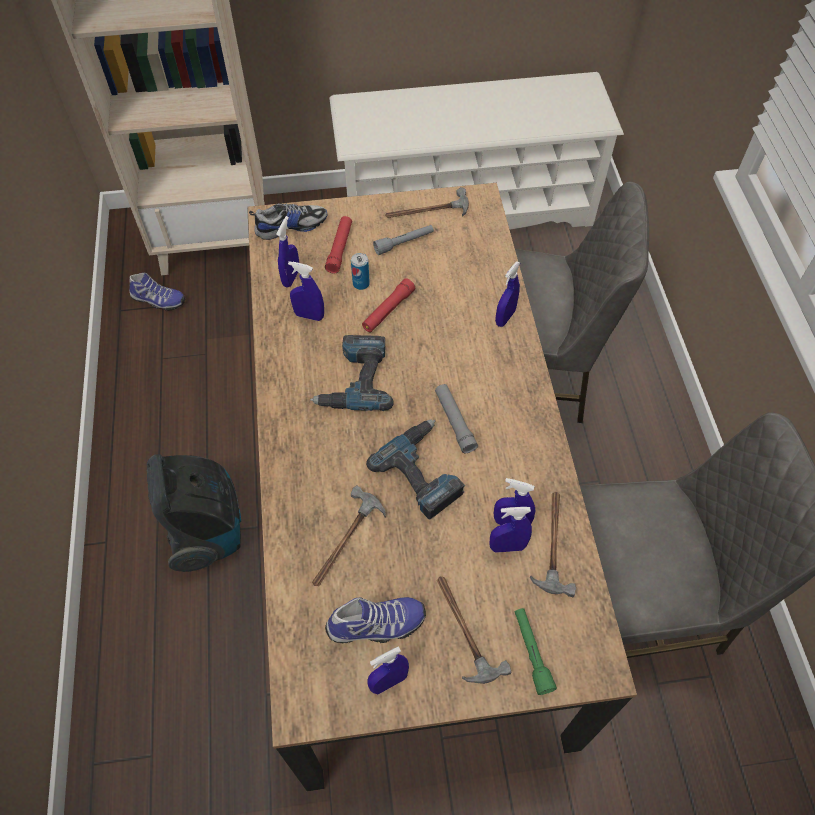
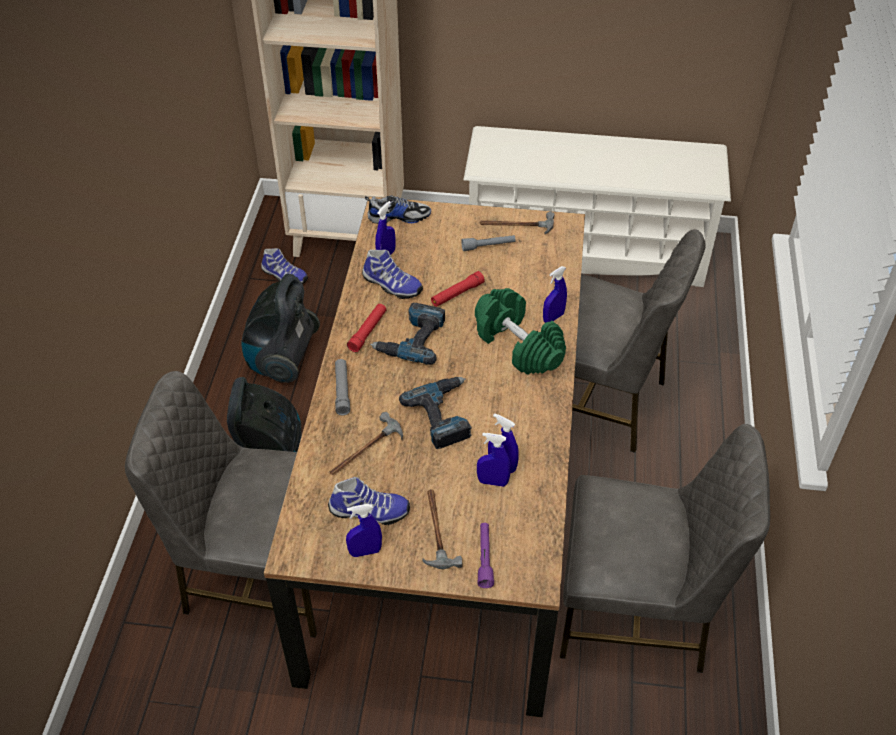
camera: 15 degrees right, 10 degrees down
(184, 399) = (282, 360): none -> vacuum cleaner
(233, 659) = (261, 571): none -> grey chair
(309, 316) = (391, 286): blue spray bottle -> shoe
(339, 248) = (433, 241): red flashlight -> red flashlight (368, 331)
(361, 284) = (441, 270): can -> none
(454, 421) = (482, 385): grey flashlight -> grey flashlight (342, 390)
(477, 362) = (517, 345): none -> green dumbbell
(531, 652) = (485, 558): green flashlight -> purple flashlight
(552, 542) = (531, 487): hammer -> none

